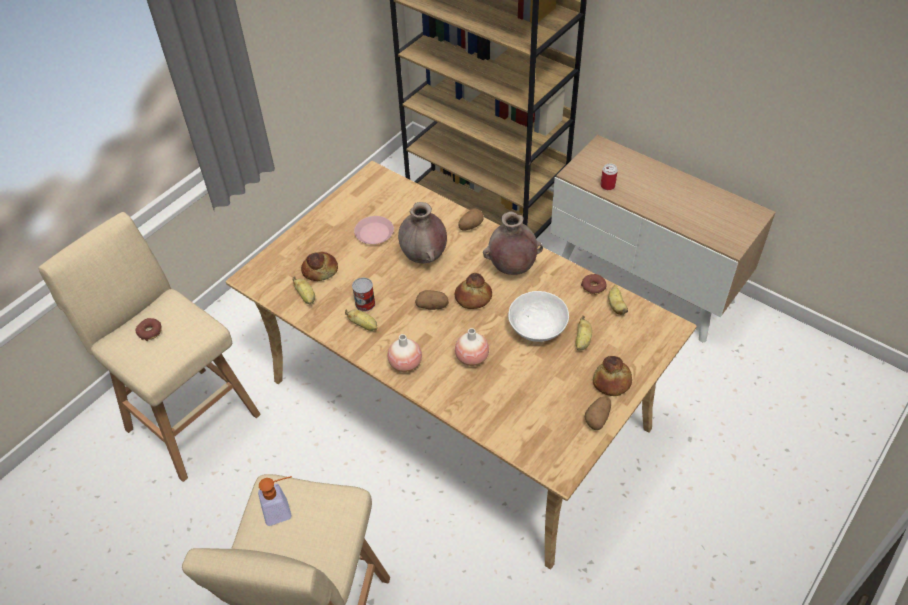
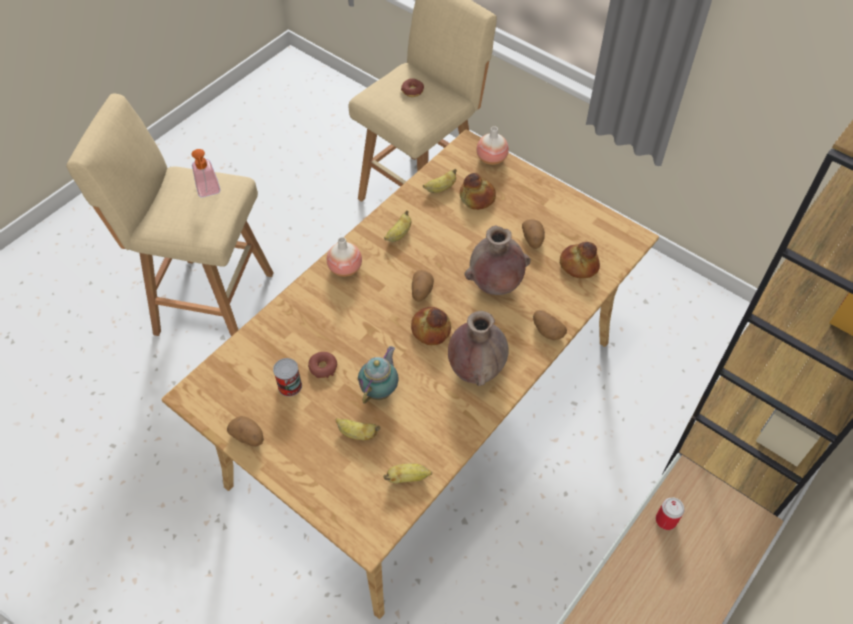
camera: 90 degrees right, 5 degrees up
(365, 303) = (428, 235): can -> can (290, 386)
(374, 233) = (532, 240): pink plate -> potato
(472, 358) = (346, 325): vase -> vase (491, 159)
(538, 328) = (380, 390): white bowl -> teapot
(593, 287) = (441, 455): donut -> donut (323, 367)
(612, 382) = (294, 458): bread -> bread (578, 265)

